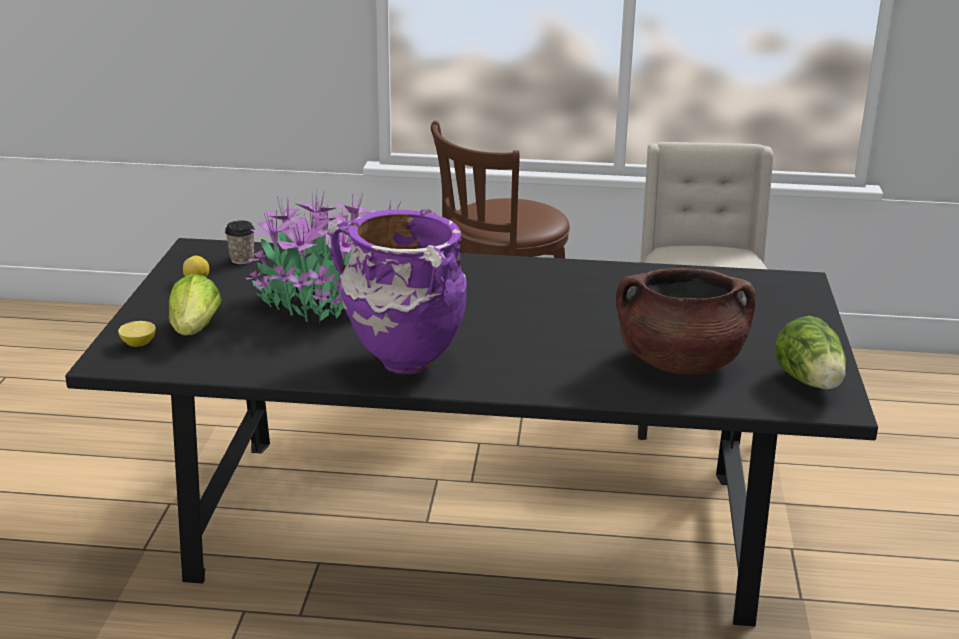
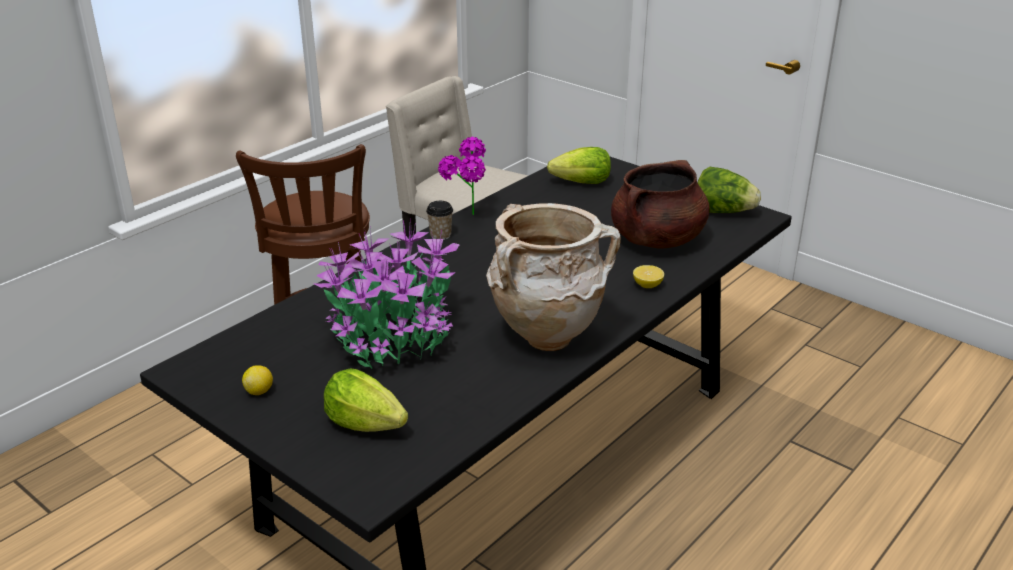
camera: 55 degrees left, 5 degrees up
(138, 344) = (356, 465): lemon -> lemon (647, 285)
(242, 260) = (247, 353): cup -> cup (440, 235)
(403, 362) = (544, 340): purple vase -> beige vase
(572, 266) = (466, 218): none -> potted plant
(739, 294) = (582, 183): none -> lettuce

